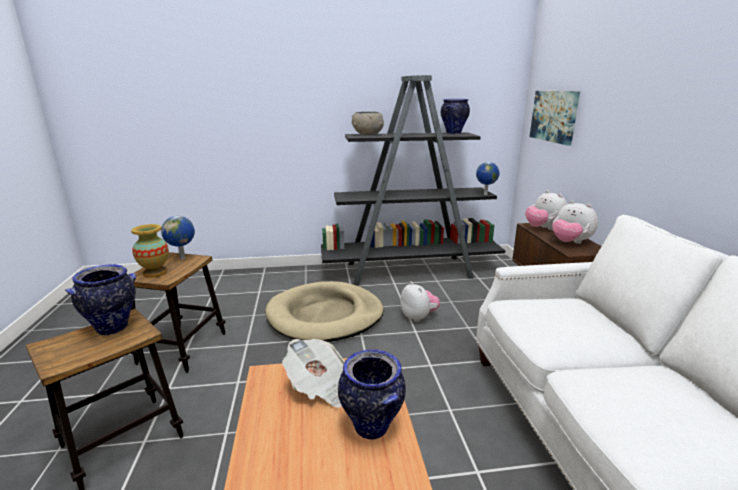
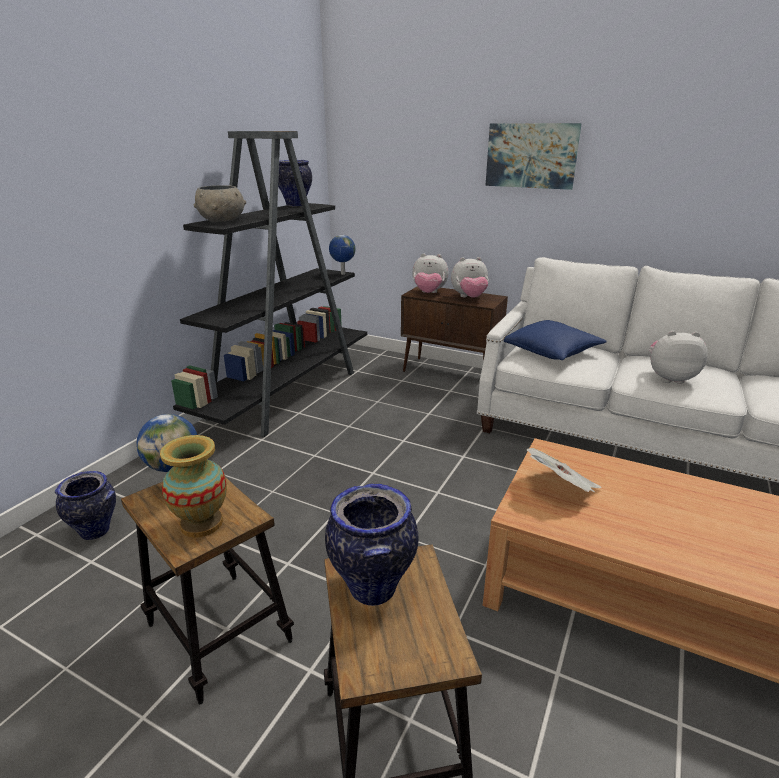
camera: 55 degrees left, 5 degrees up
(325, 316) = (303, 480): beige dog bed -> none
(372, 428) = (635, 480): vase -> vase (96, 531)
(418, 317) = (381, 428): plush toy -> plush toy (669, 378)
(554, 116) = (386, 175): picture -> picture (531, 156)
(556, 313) = (551, 352): none -> blue pillow

